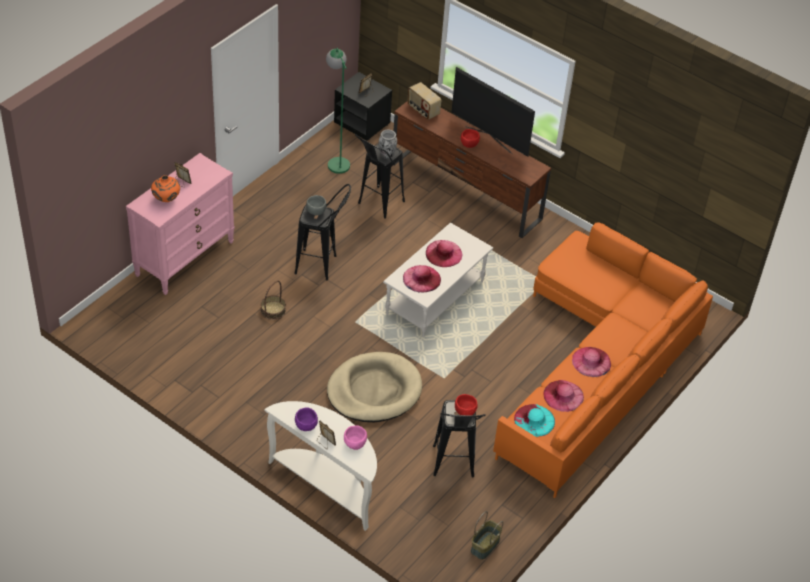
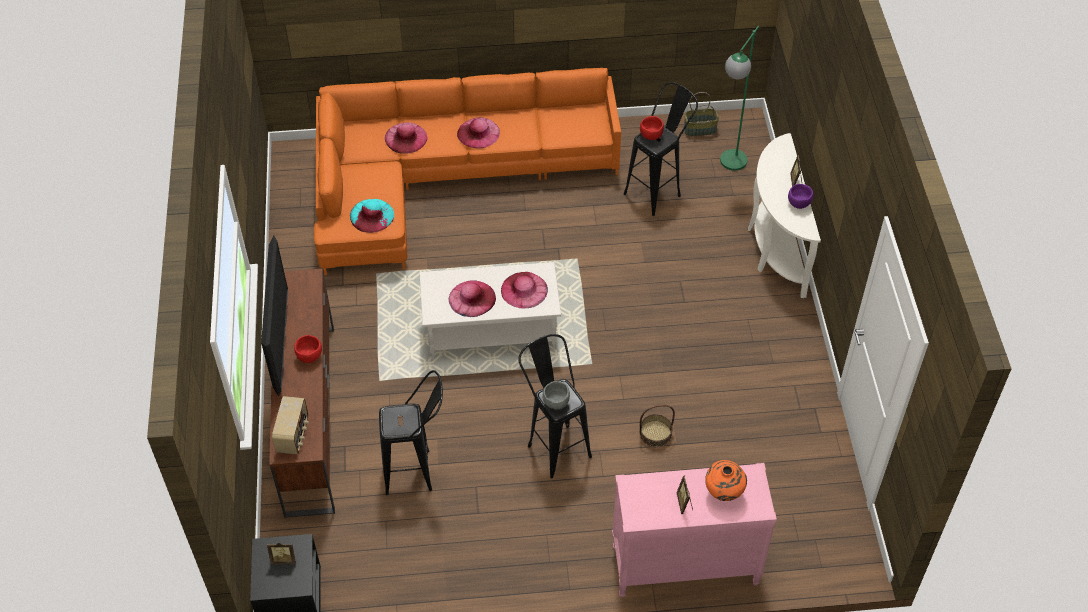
camera: 130 degrees left, 5 degrees up
(336, 160) = (385, 566): green floor lamp -> green floor lamp (729, 167)
(354, 443) = (772, 165): pink bowl -> none
(374, 390) = (649, 291): beige dog bed -> none
(387, 156) = (403, 414): vase -> none
(534, 420) = (584, 126): turquoise hat -> turquoise hat (372, 215)
(563, 396) = (537, 126): pink hat -> pink hat (406, 138)

